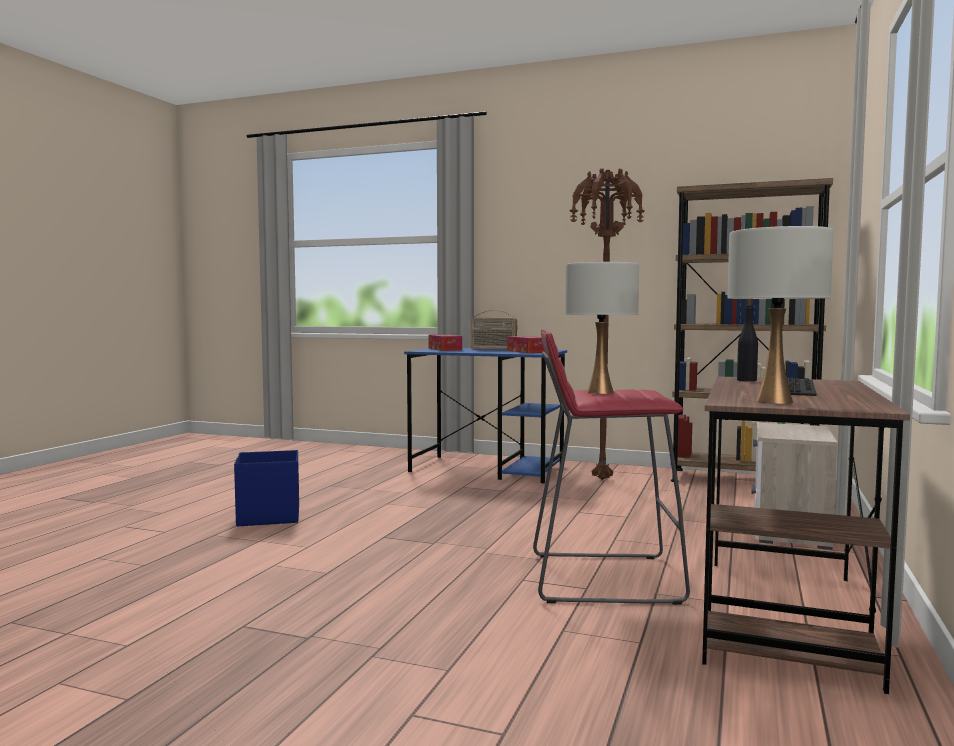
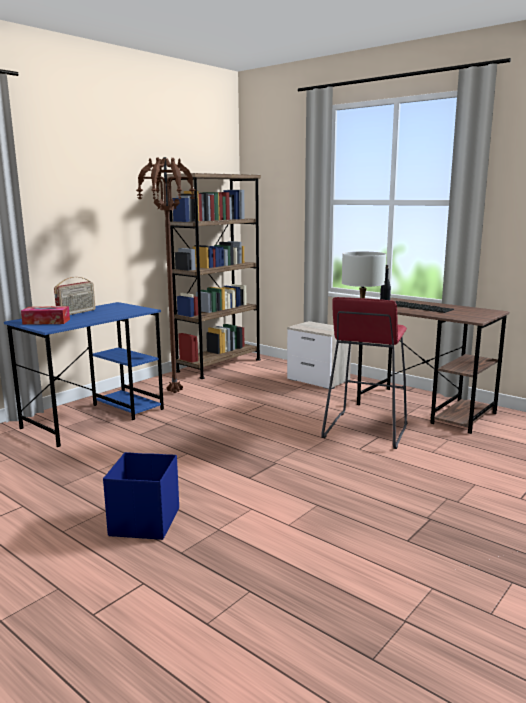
camera: 70 degrees left, 10 degrees up
(527, 351) = (122, 309): tissue box -> none
(774, 401) = (473, 315): white table lamp -> none

